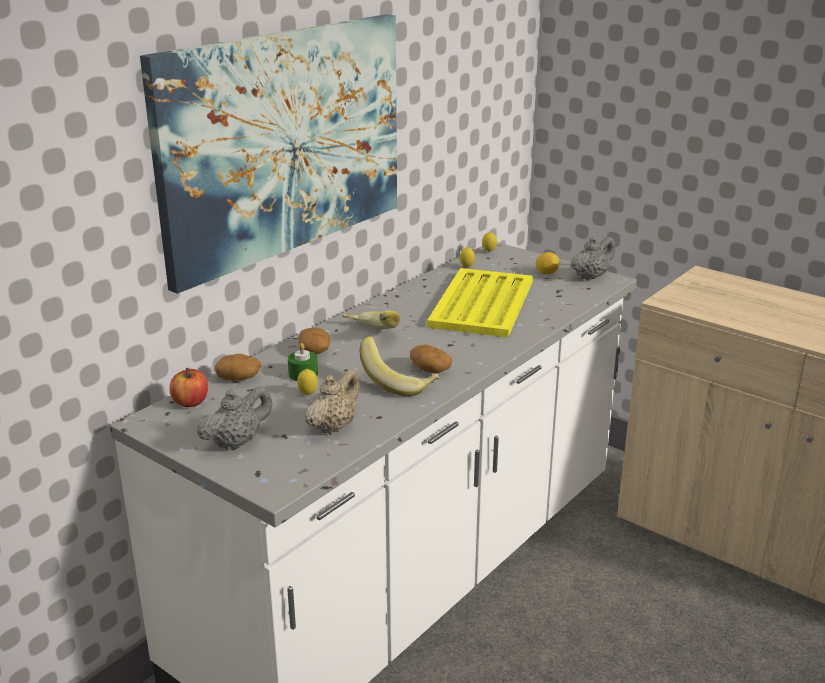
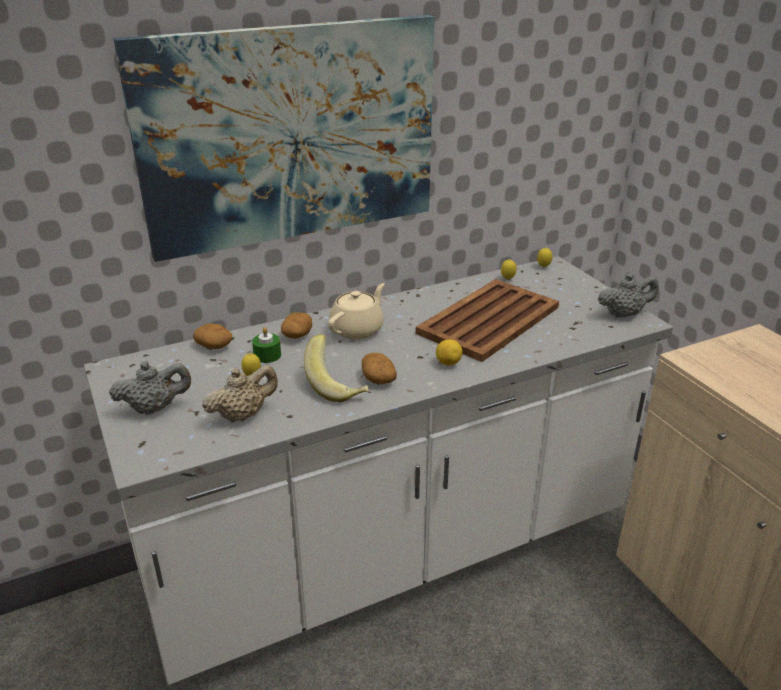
camera: 25 degrees right, 5 degrees up
(190, 402) = (157, 359): apple -> none
(369, 335) = (357, 329): banana -> beige teapot
(481, 304) = (487, 320): yellow tray -> brown tray
(546, 273) = (581, 301): lemon -> lemon (448, 363)

